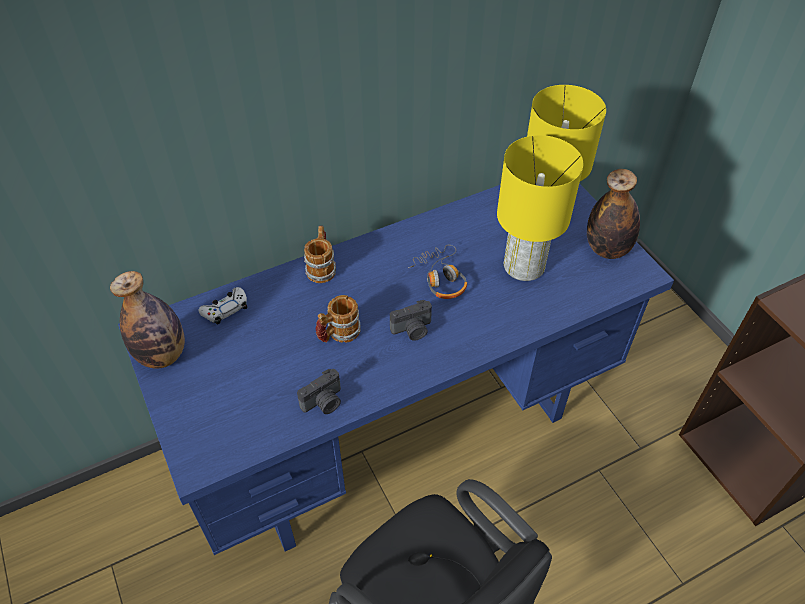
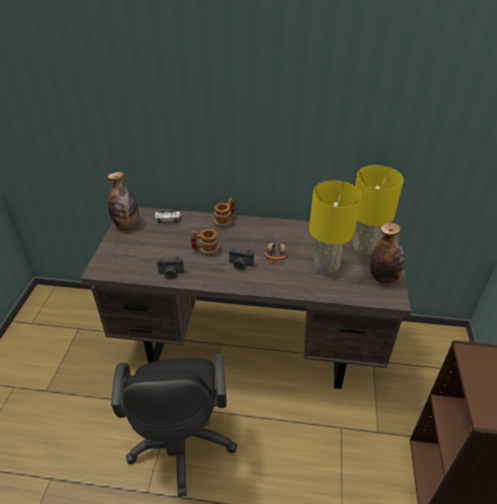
camera: 35 degrees right, 10 degrees down
(403, 429) = (250, 345): blue desk -> brown desk

